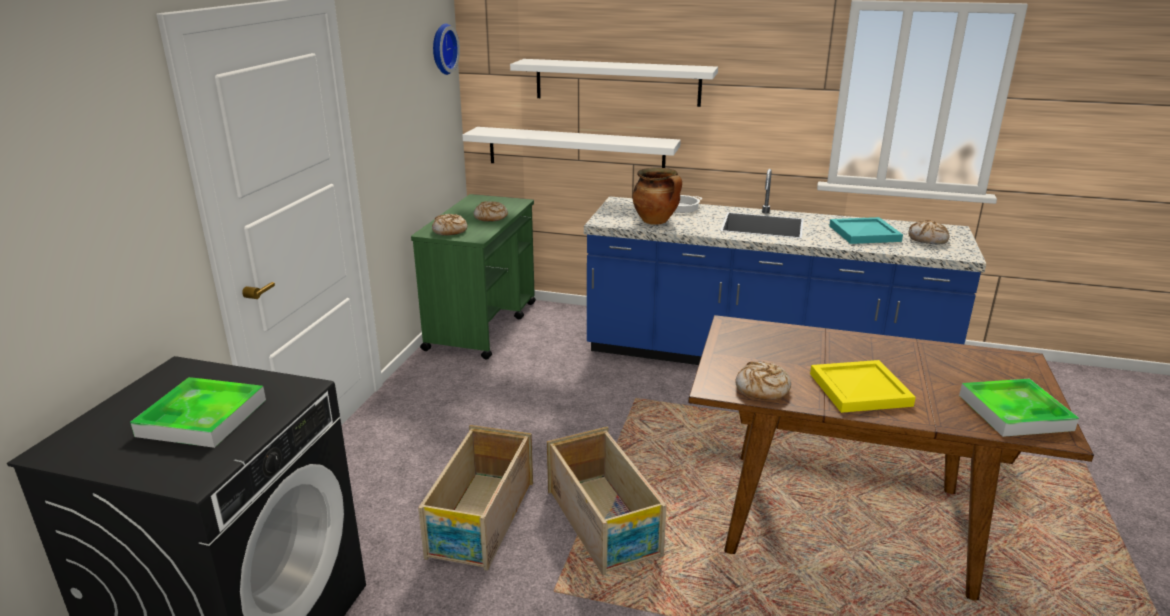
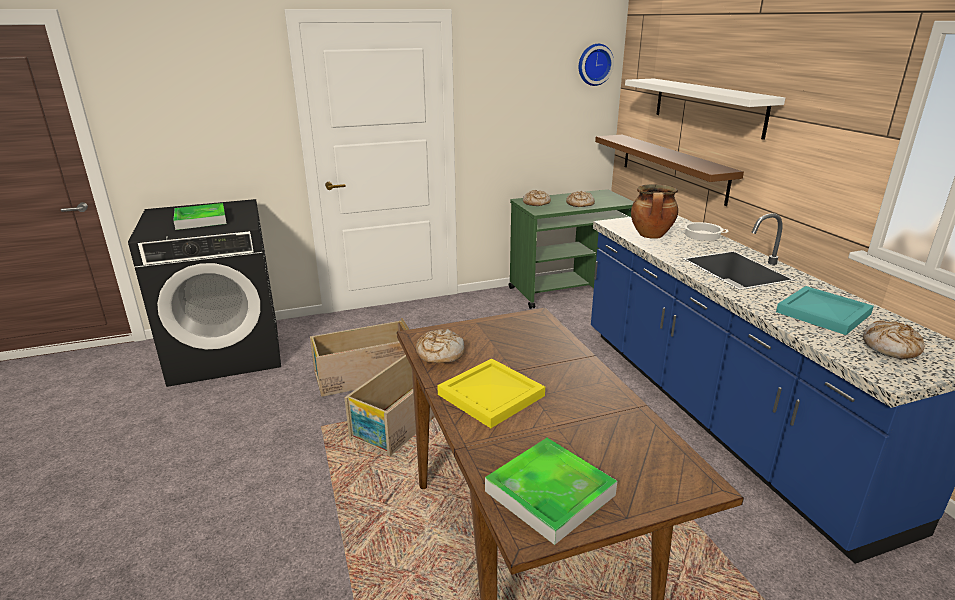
camera: 55 degrees right, 0 degrees up
(575, 151) = (672, 167): white shelf -> brown shelf

